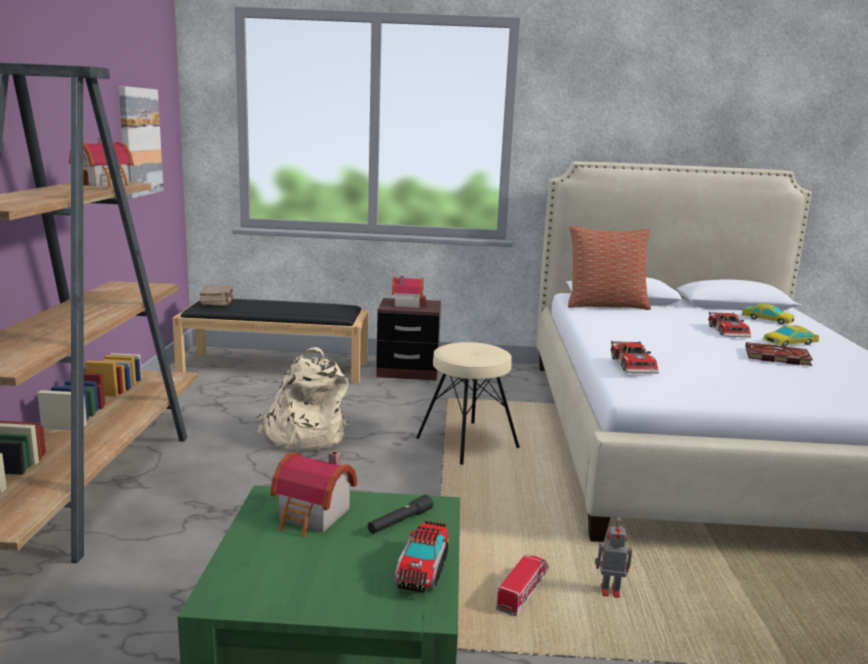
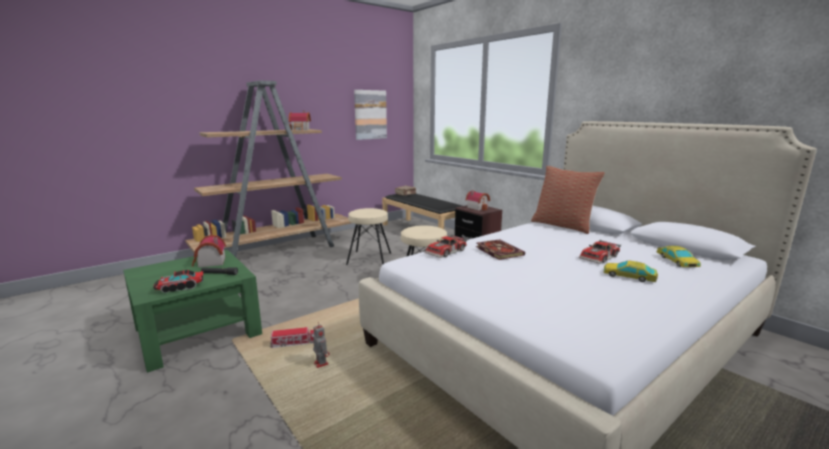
camera: 50 degrees right, 0 degrees up
(304, 436) = (369, 259): beige backpack -> beige stool
(775, 357) = (573, 278): book -> book (497, 251)

